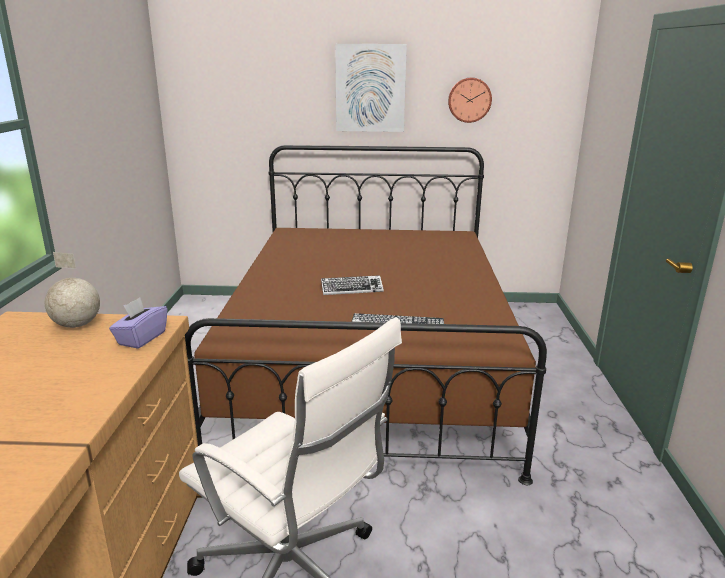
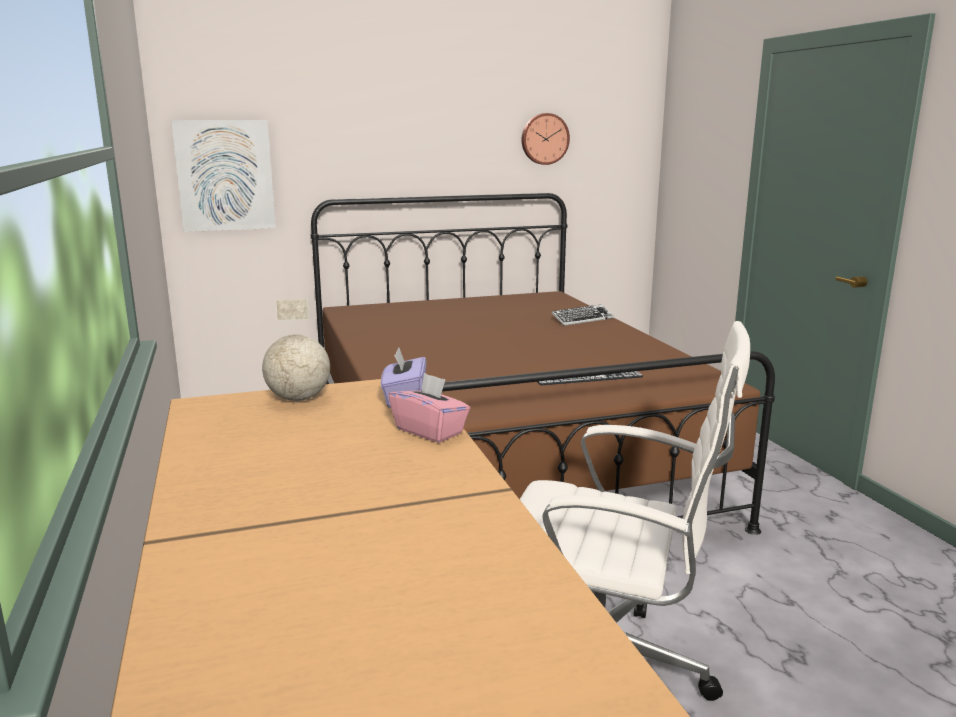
camera: 20 degrees left, 5 degrees down
(114, 374) = (430, 431): none -> pink tissue box
(352, 289) = (498, 354): keyboard -> keyboard (582, 319)
(370, 88) = (432, 126): picture -> picture (225, 175)

